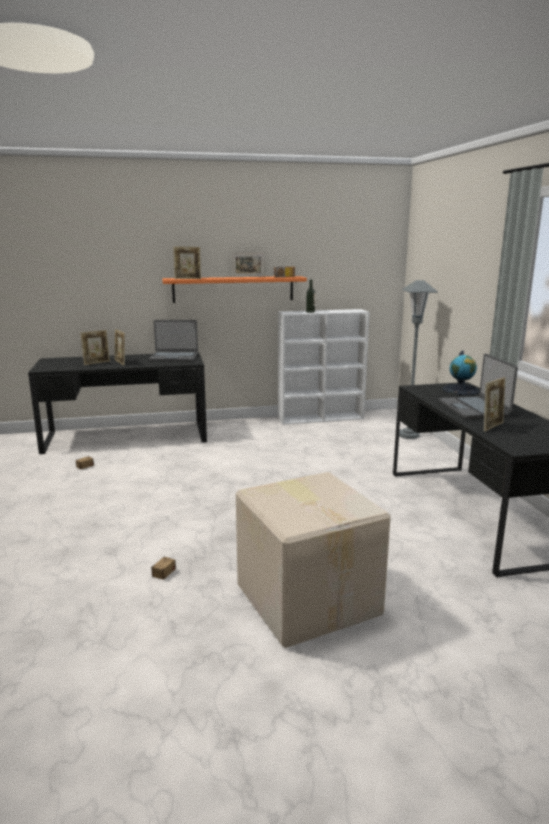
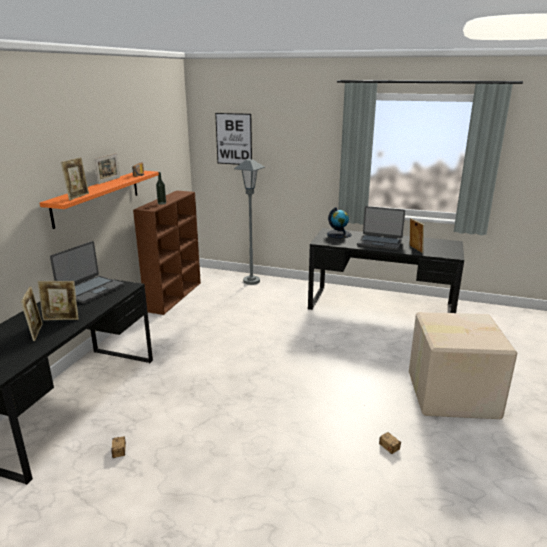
camera: 60 degrees left, 5 degrees up
(321, 418) = (174, 296): white bookcase -> brown bookcase
(432, 257) = (234, 139): none -> picture

